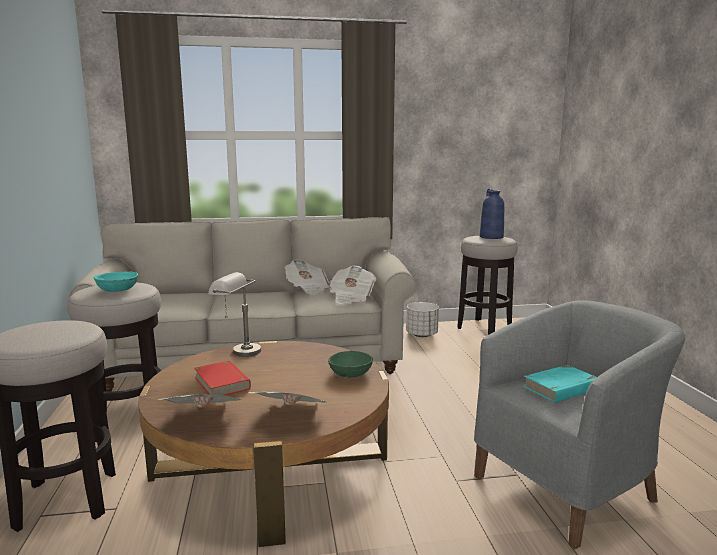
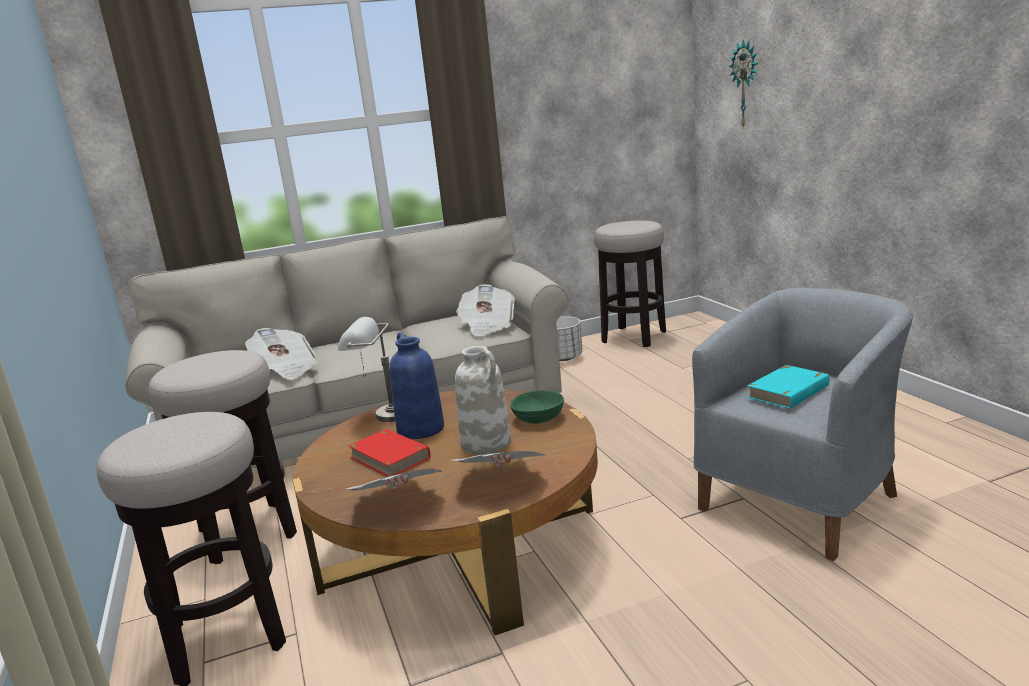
camera: 10 degrees left, 5 degrees up
(117, 290) = (214, 365): turquoise bowl -> none
(299, 386) = (487, 444): none -> white vase
(307, 289) = (424, 323): newspaper -> newspaper (285, 370)
(491, 237) = (629, 223): blue vase -> blue vase (420, 429)
(598, 137) = (746, 84): none -> wall clock

